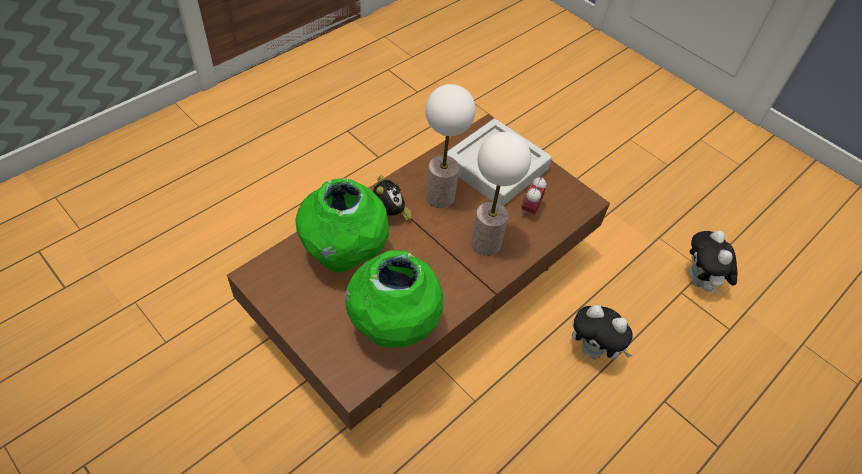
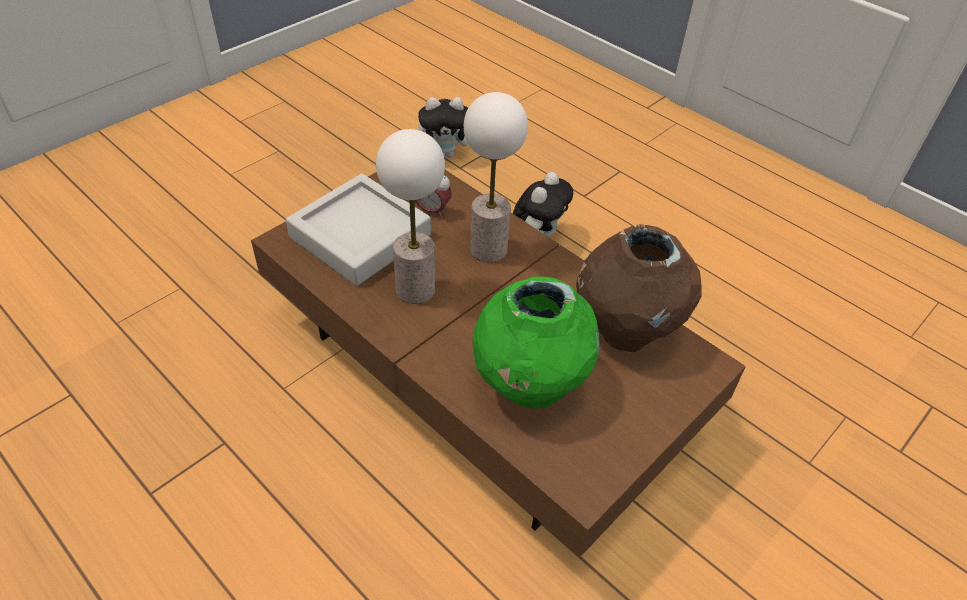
camera: 90 degrees left, 5 degrees down
(390, 214) = (449, 340): alarm clock -> none
(393, 326) = (625, 331): green vase -> brown vase

